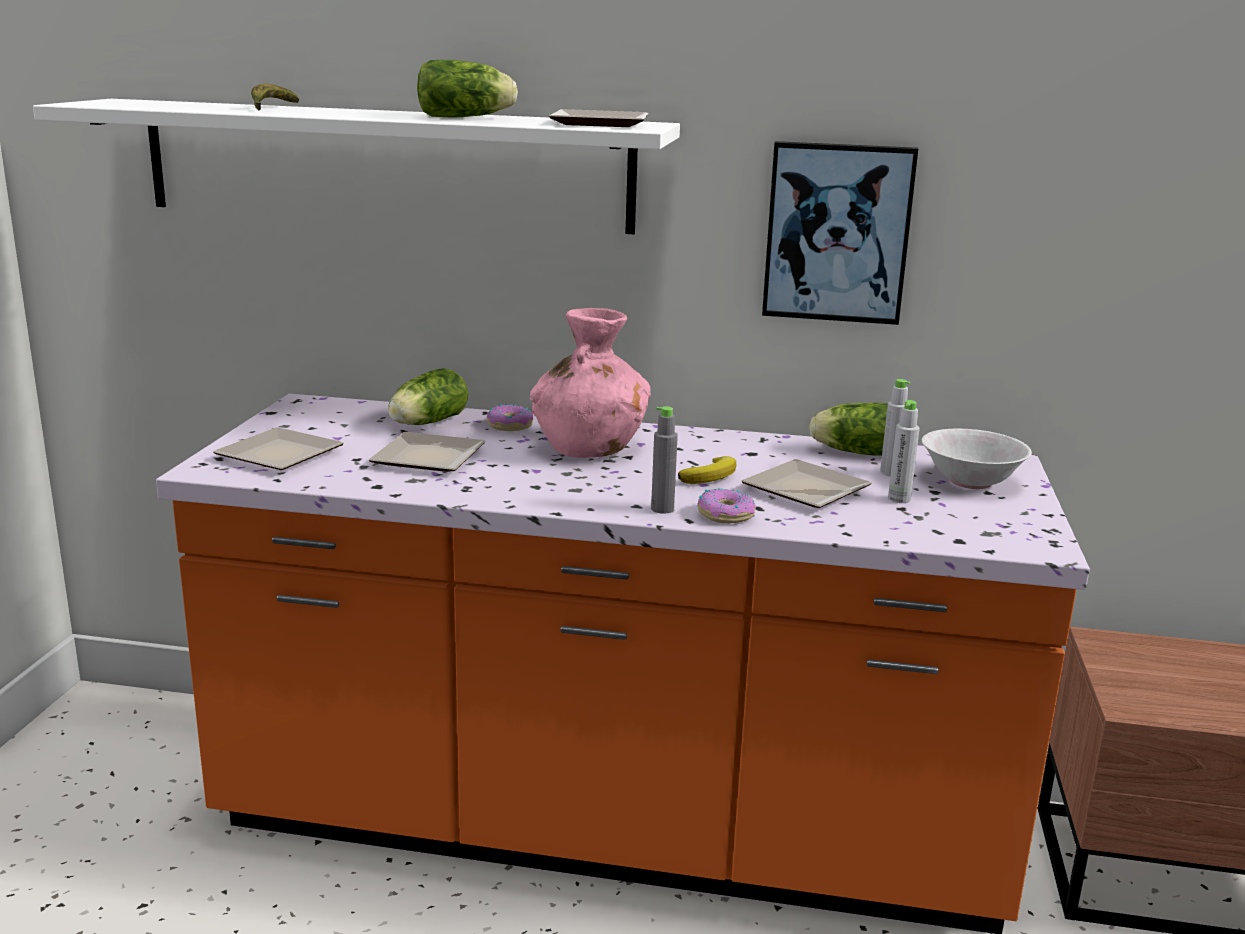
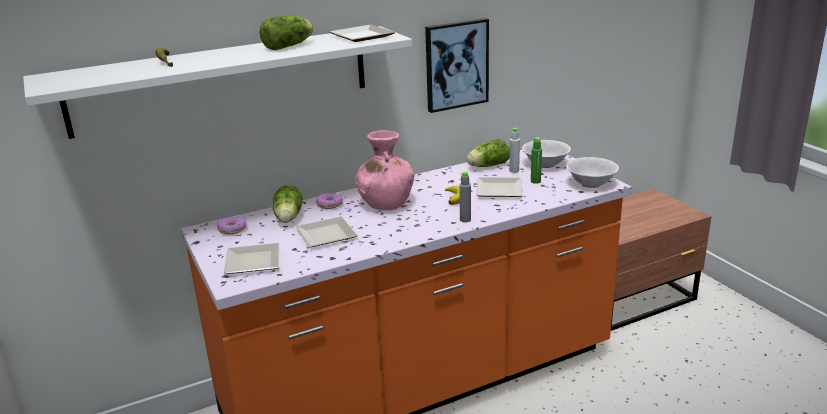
camera: 35 degrees left, 5 degrees up
(725, 515) = (491, 213): donut -> donut (232, 229)
(899, 499) = (535, 181): grey bottle -> green bottle
(1005, 536) = (591, 184): none -> white bowl

